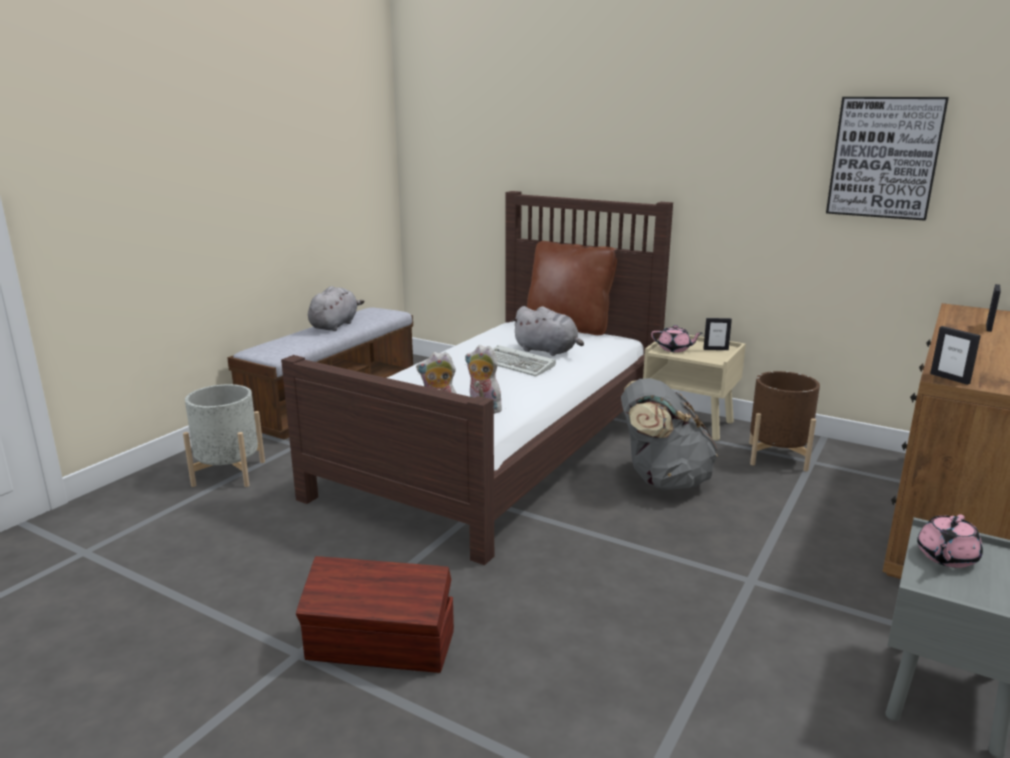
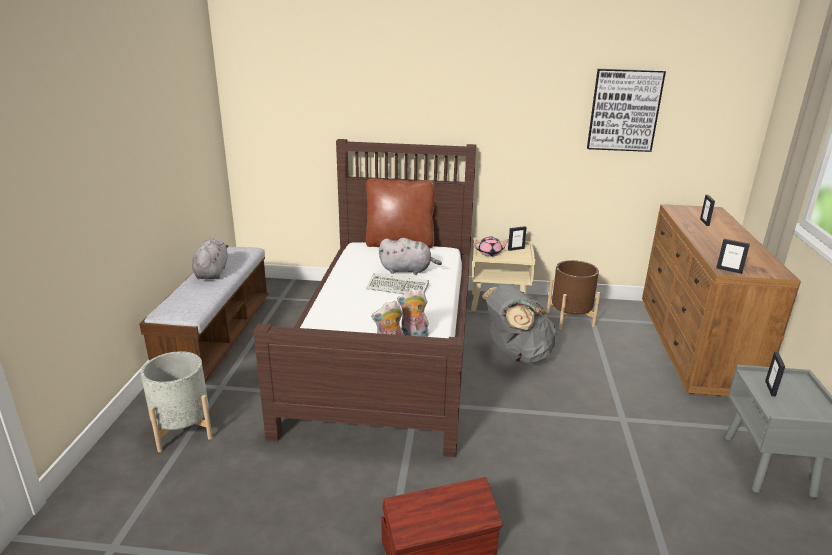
camera: 25 degrees left, 5 degrees up
(946, 557) = (770, 388): pink teapot -> picture frame

